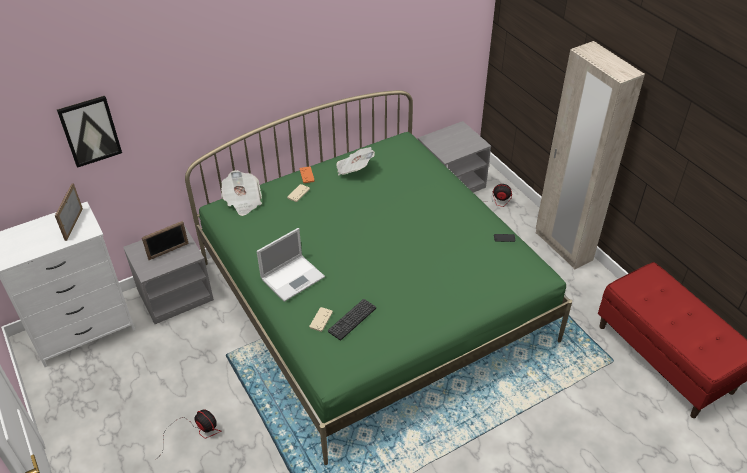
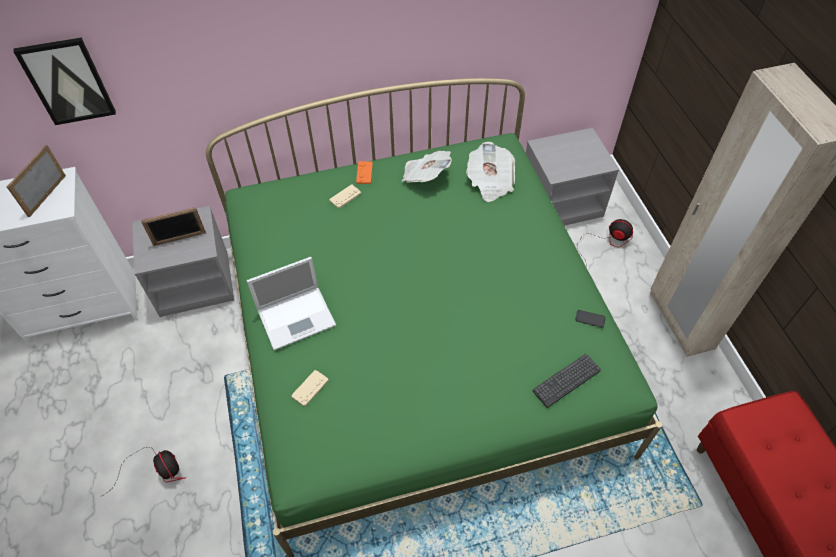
camera: 15 degrees right, 10 degrees up
(243, 201) = (275, 194): newspaper -> newspaper (490, 182)
(352, 319) = (349, 398): keyboard -> keyboard (566, 380)

